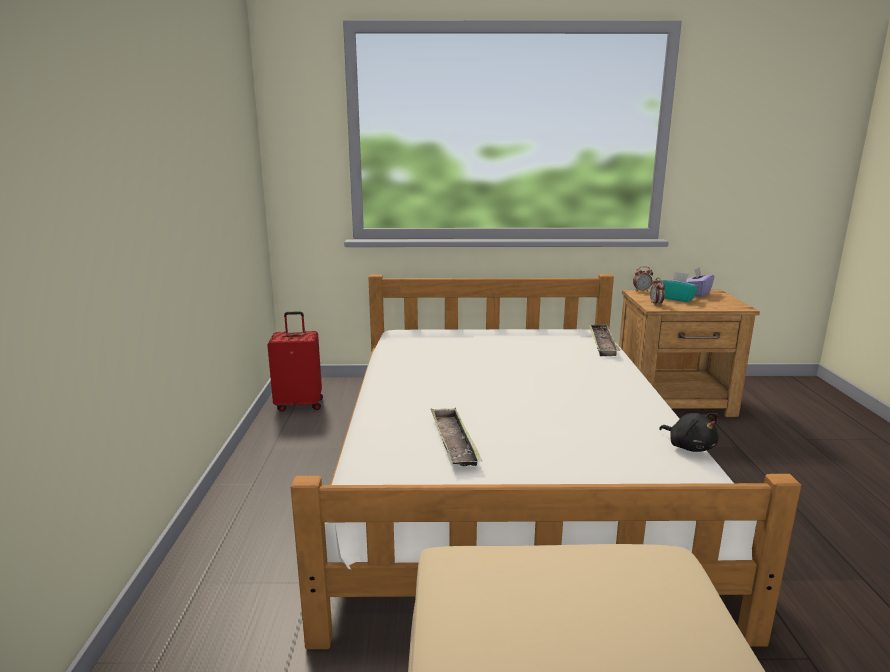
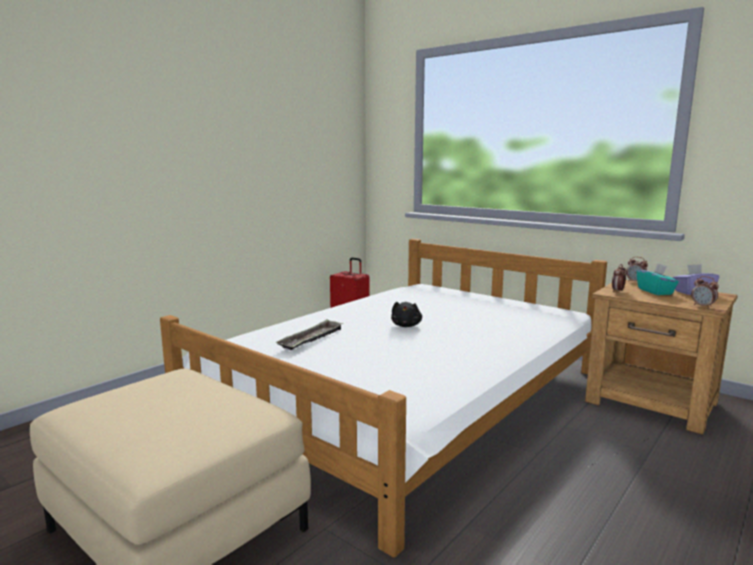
camera: 40 degrees right, 5 degrees down
(602, 343) = (556, 320): tray -> none
(689, 446) = (454, 388): black plush toy -> black plush toy (406, 325)
(734, 306) = (703, 306): none -> alarm clock

